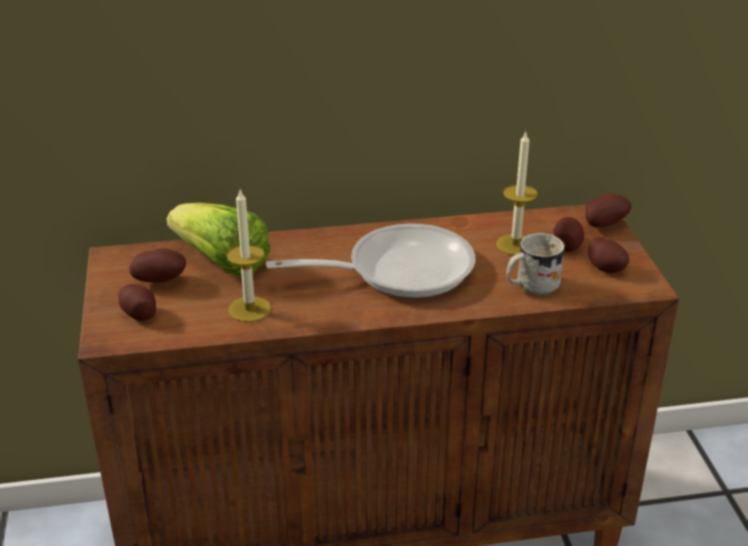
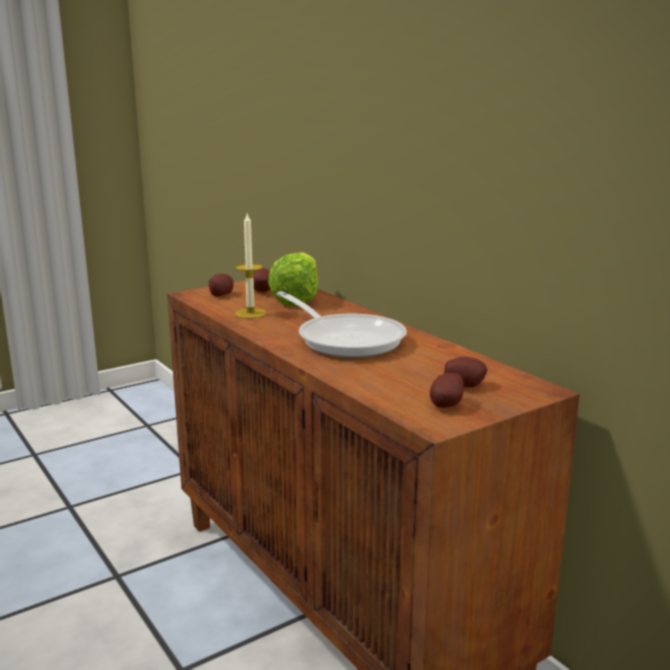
camera: 65 degrees right, 15 degrees down
(515, 245) = (436, 367): candle -> none
(531, 285) = (376, 381): white mug -> none
(603, 224) = (526, 394): potato -> none

